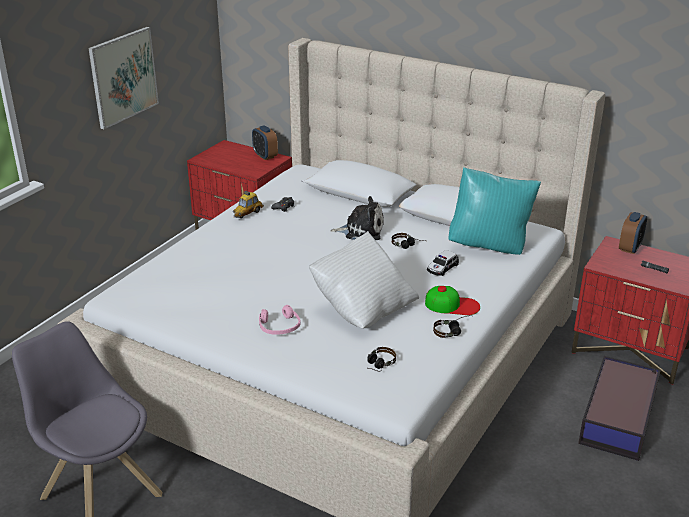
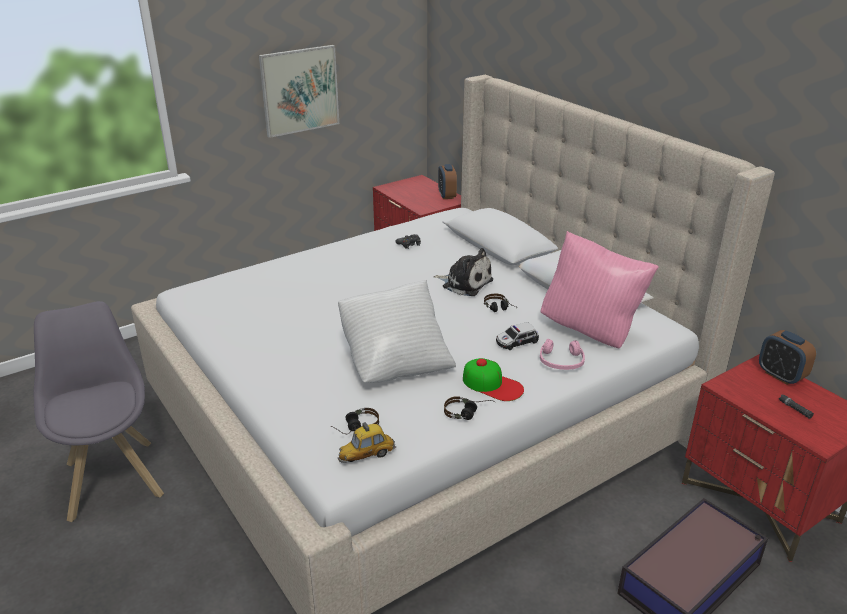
camera: 25 degrees right, 0 degrees up
(248, 214) = (370, 243): toy car -> toy car (366, 455)
(279, 326) = (297, 359): pink headphones -> pink headphones (561, 361)
(489, 246) = (591, 331): turquoise pillow -> pink pillow
(630, 248) = (780, 375): alarm clock -> alarm clock turned 90 degrees clockwise

